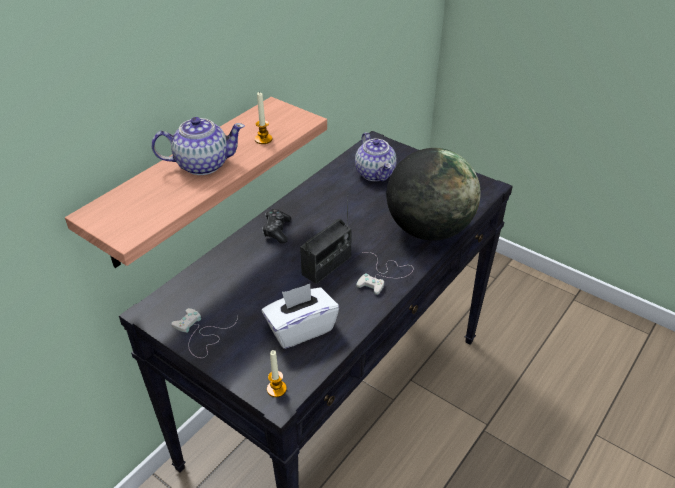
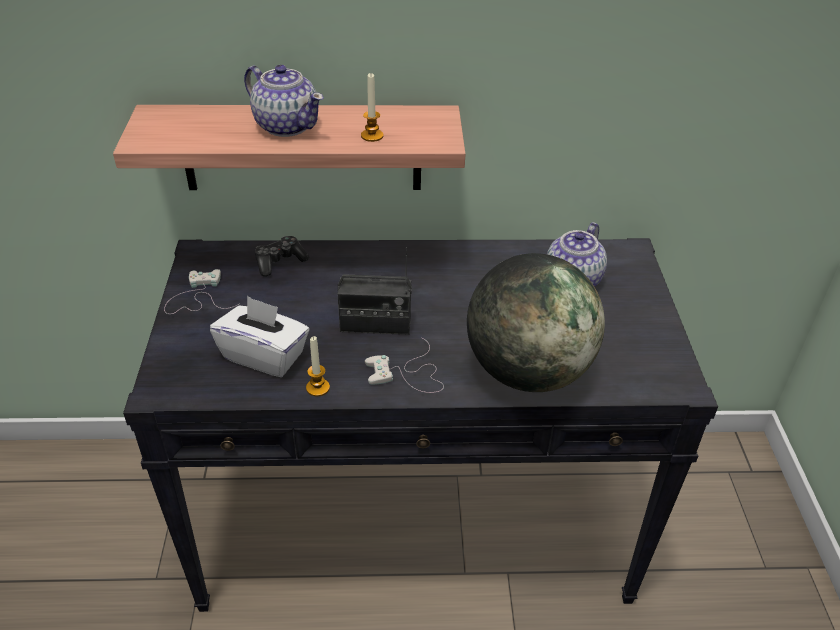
camera: 50 degrees right, 0 degrees up
(276, 389) = (169, 382): candle -> candle (318, 388)
(277, 230) = (389, 264): game controller -> game controller (280, 262)

